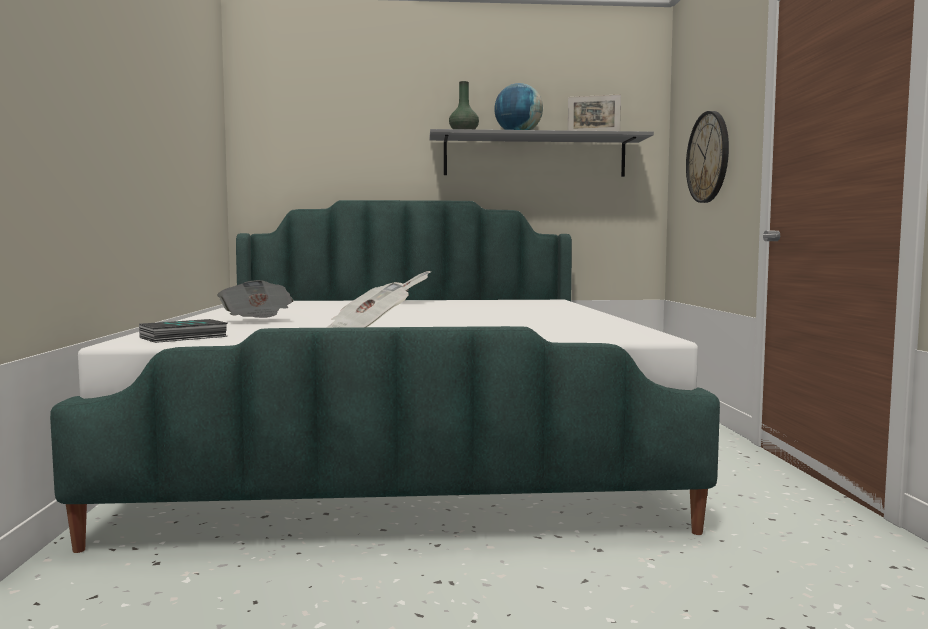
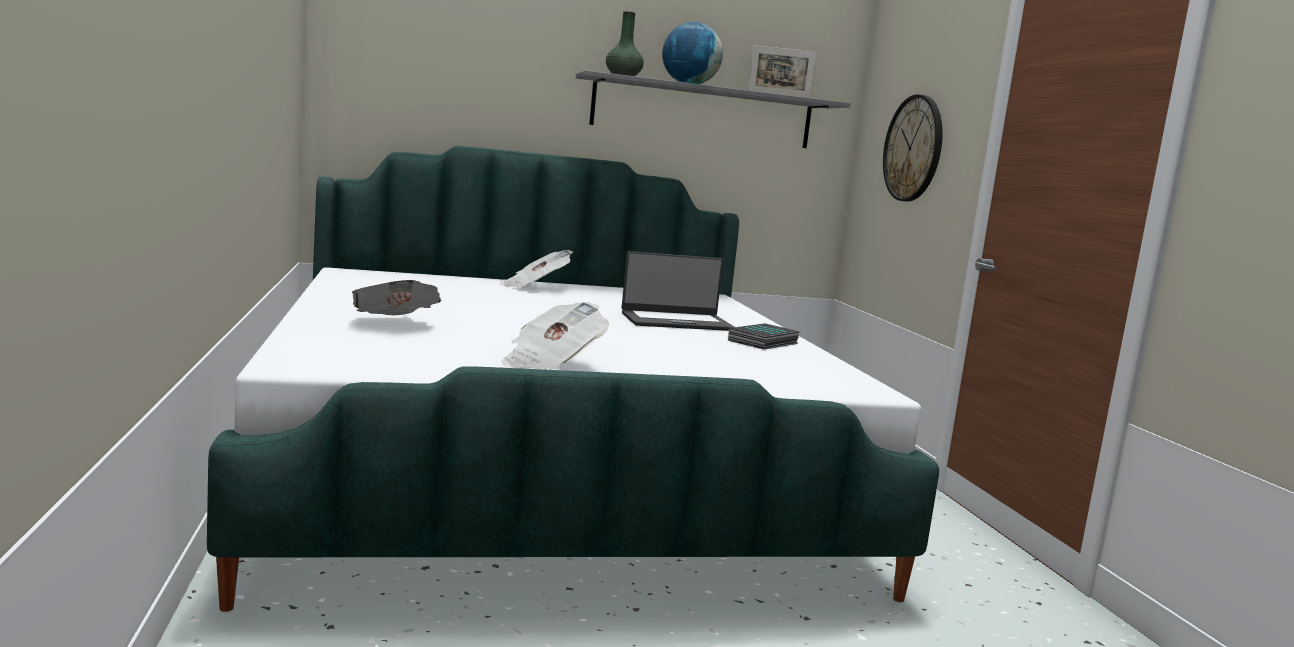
camera: 10 degrees left, 5 degrees up
(183, 337) = (342, 358): book -> book (764, 342)
(505, 312) = (676, 321): none -> laptop

